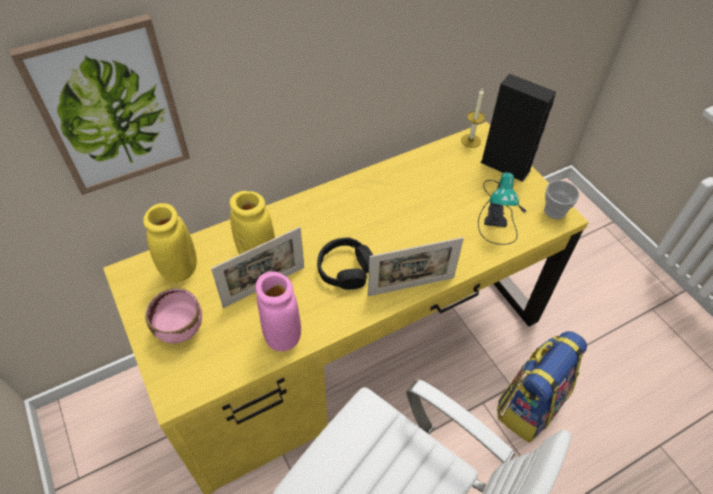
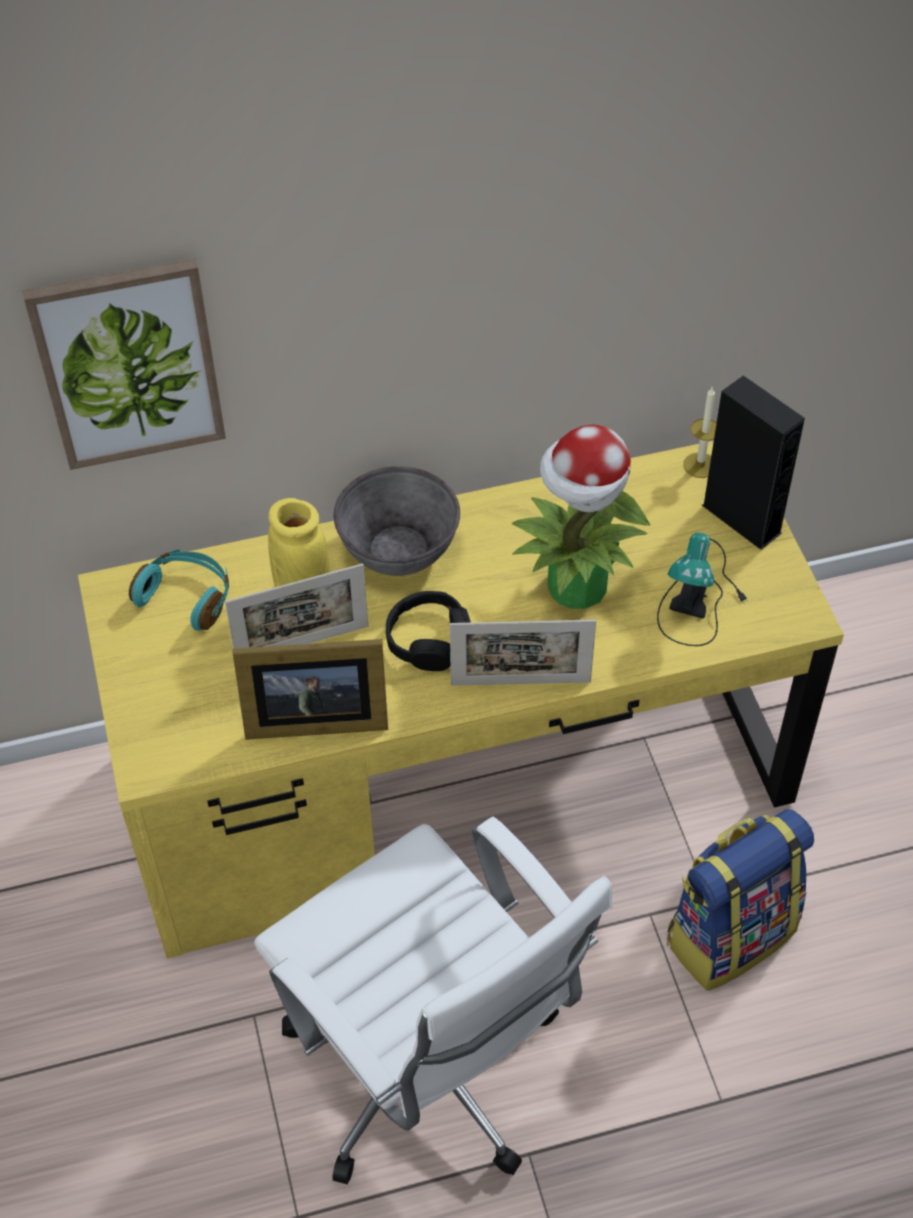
camera: 15 degrees right, 0 degrees up
(180, 269) = (187, 597): yellow vase -> turquoise headphones
(180, 328) = (171, 681): pink bowl -> none
(282, 335) = (311, 717): pink vase -> picture frame
(310, 216) = (399, 549): none -> grey bowl
(425, 221) = (576, 587): none -> potted plant
(554, 211) = (794, 607): cup -> none

